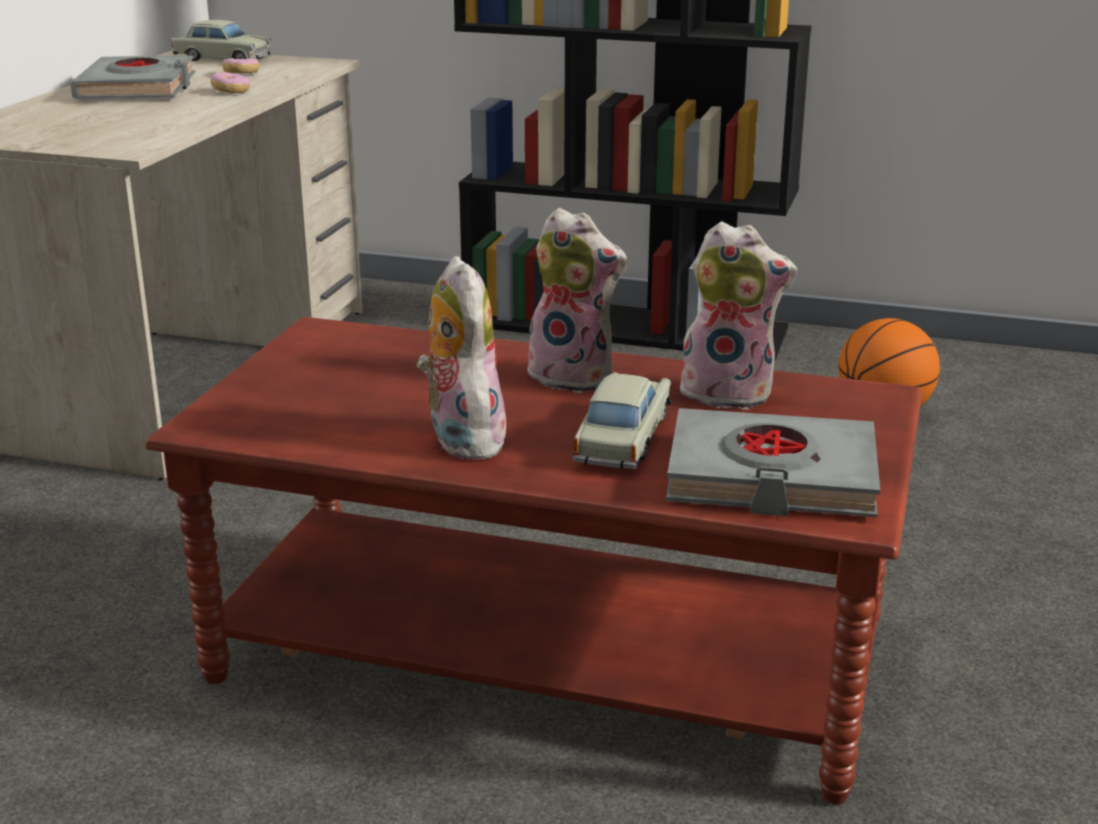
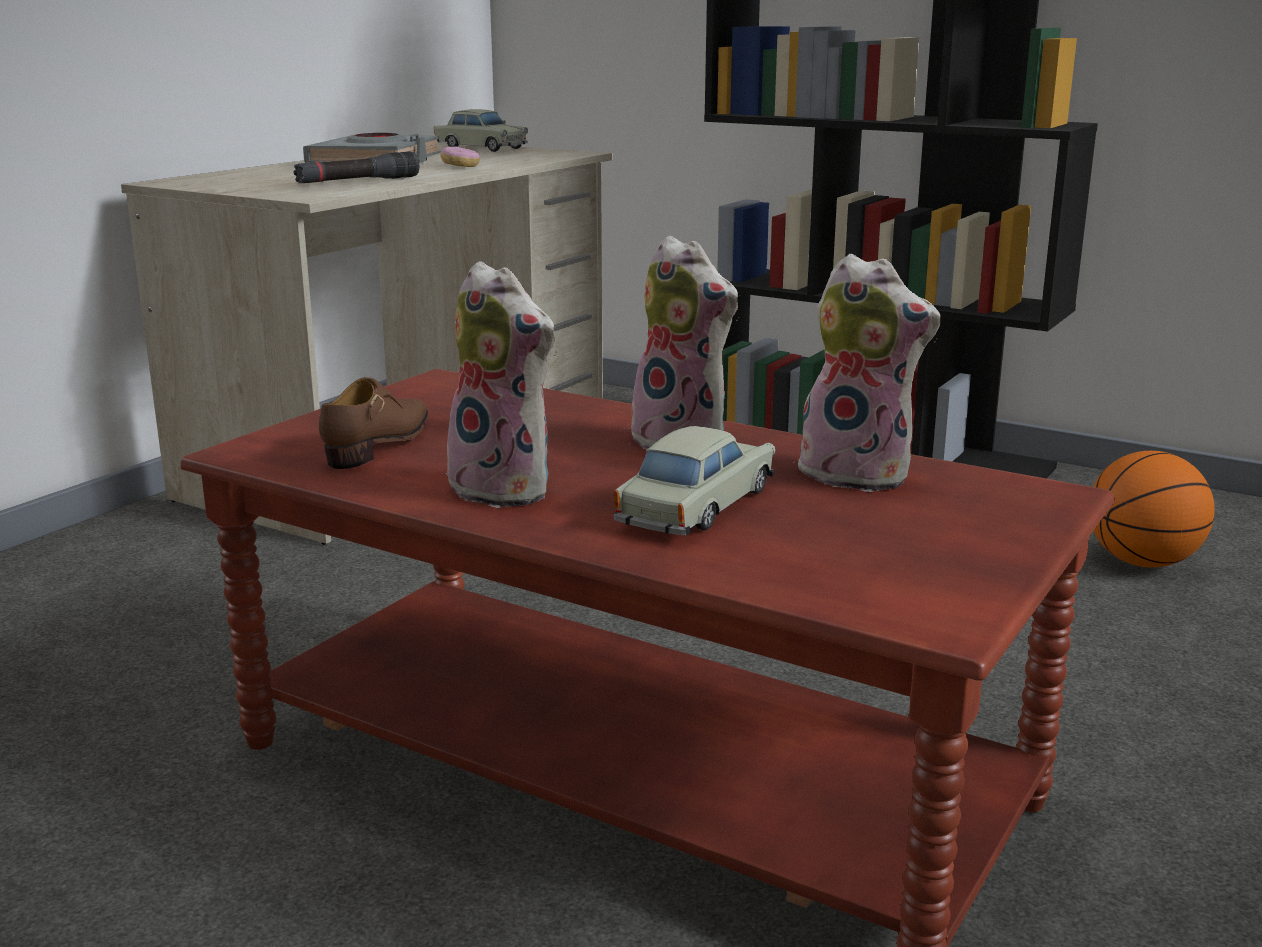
camera: 15 degrees right, 5 degrees down
(152, 123) = (358, 181): none -> black flashlight
(241, 74) = (485, 157): donut -> none
(318, 405) = (380, 444): none -> brown shoe
(460, 439) = (508, 489): plush toy -> plush toy turned 135 degrees clockwise
(771, 477) = (856, 565): grey book -> none

